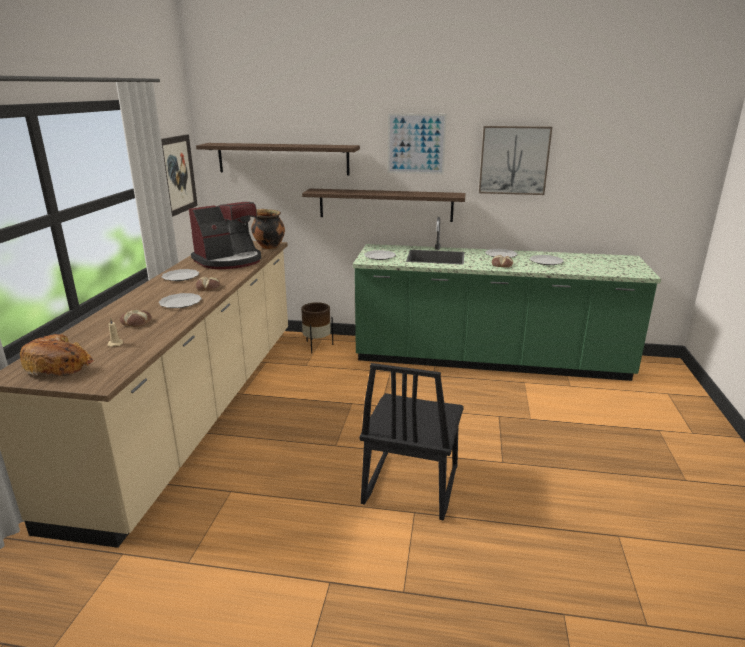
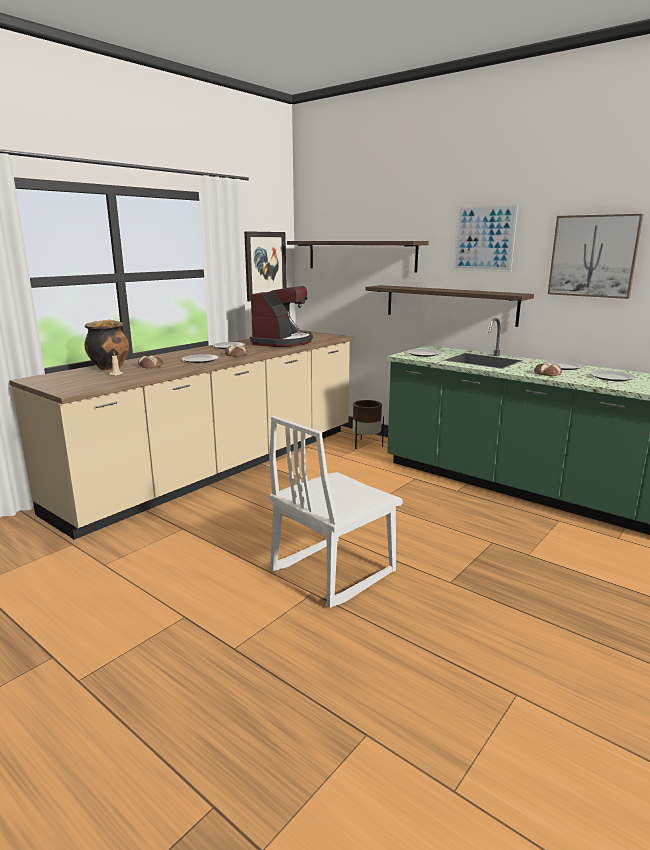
camera: 30 degrees right, 5 degrees down
(59, 365) = (64, 379): bread -> none
(229, 260) = (283, 342): coffee machine -> coffee machine turned 60 degrees counterclockwise
(268, 246) = (331, 337): cooking pot -> cooking pot (109, 367)
(410, 485) = (332, 571): black chair -> white chair

